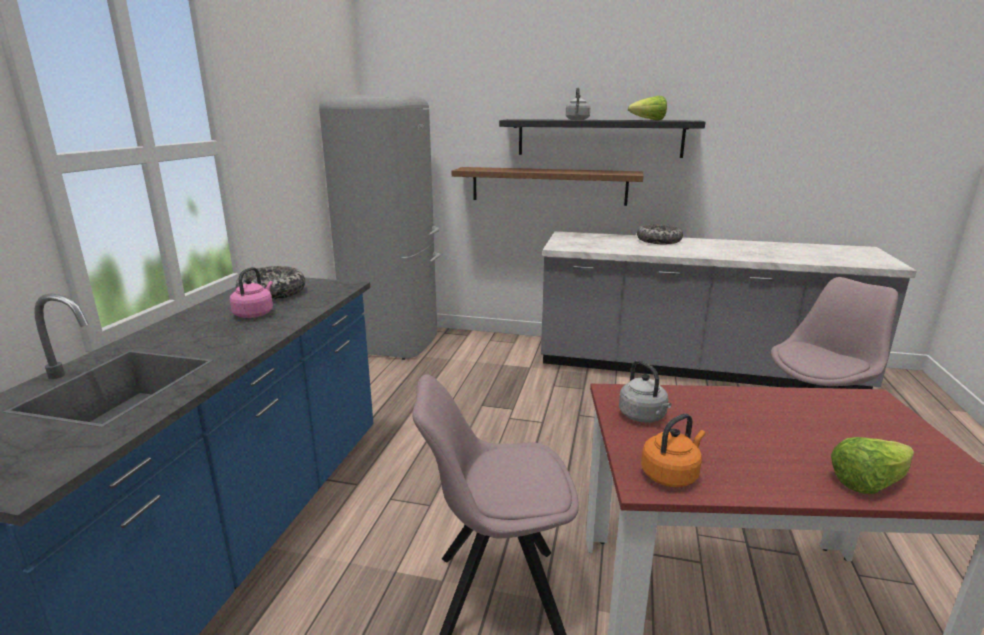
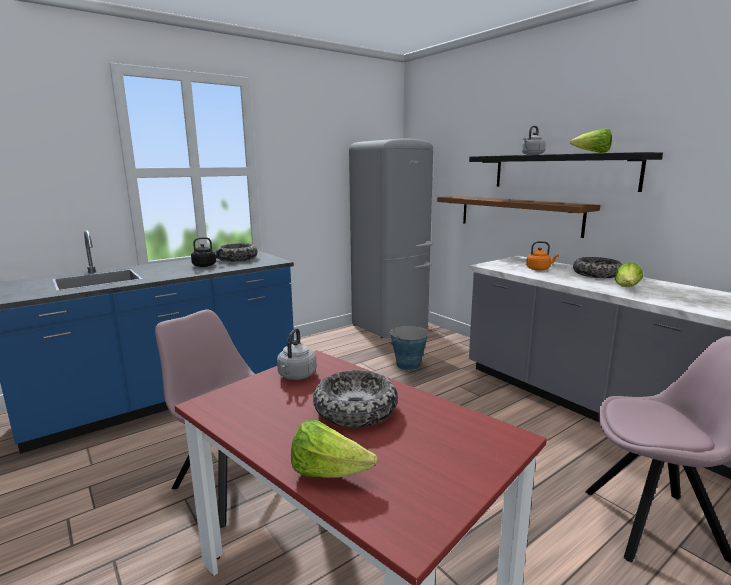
camera: 40 degrees right, 5 degrees down
(255, 313) = (206, 265): pink kettle -> black kettle
(478, 381) = (408, 365): none -> bucket
(671, 474) = (228, 406): orange kettle -> orange kettle (539, 269)
(707, 250) = (627, 288): none -> lettuce
(758, 424) = (356, 409): none -> bowl

